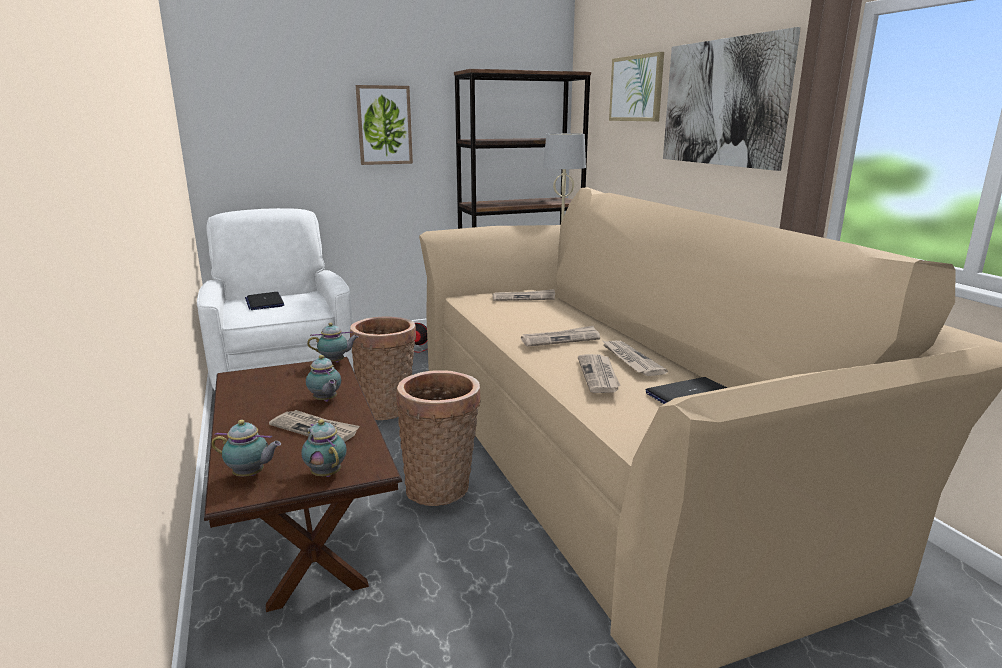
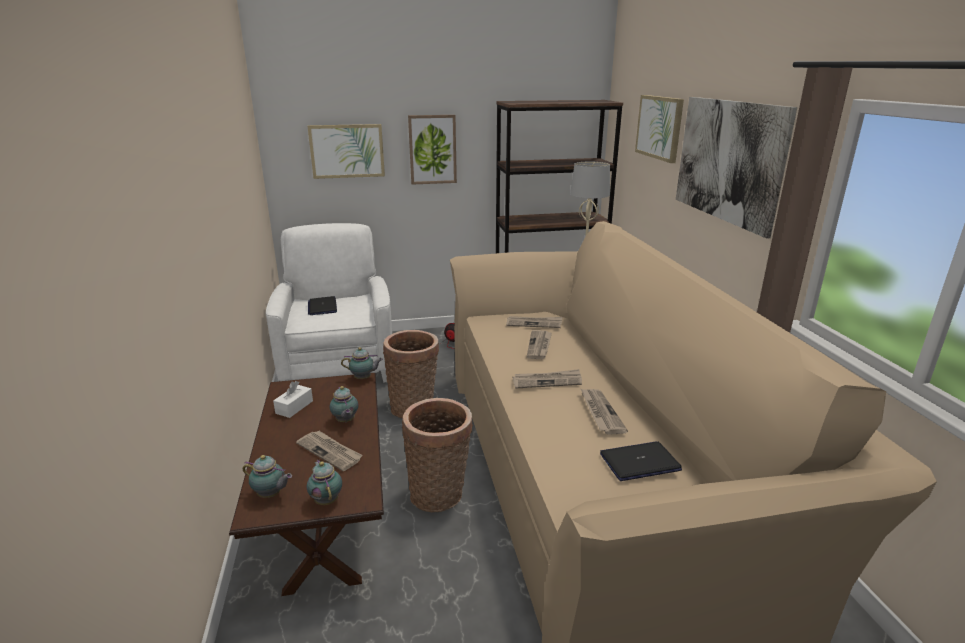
camera: 10 degrees right, 5 degrees up
(255, 393) = (294, 407): none -> white tissue box
(285, 125) = (347, 151): none -> picture
(599, 375) = (566, 429): newspaper -> newspaper (539, 346)

